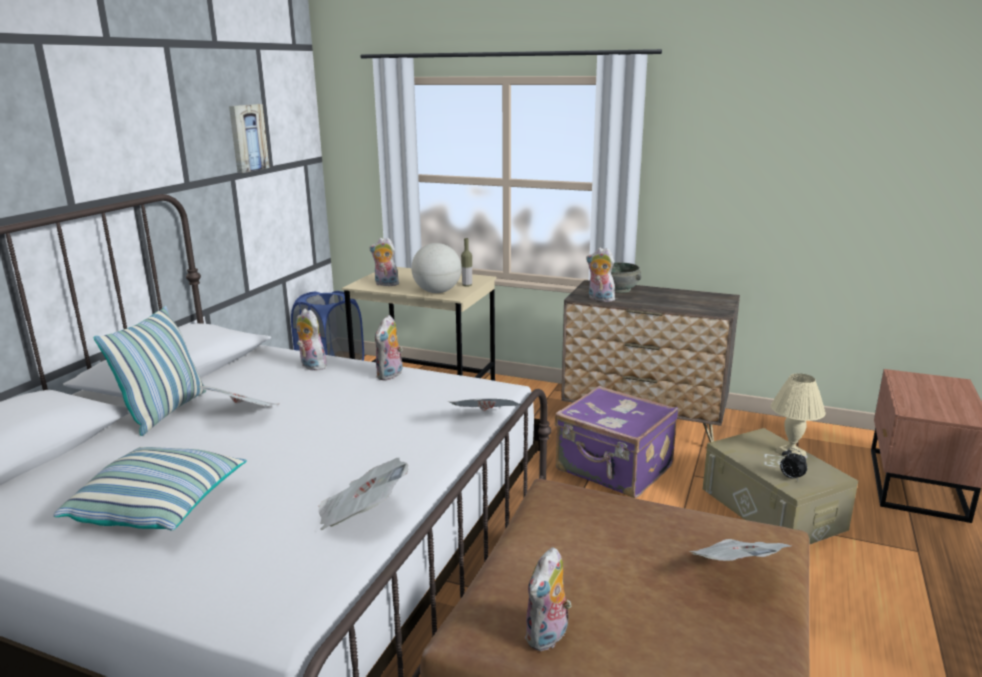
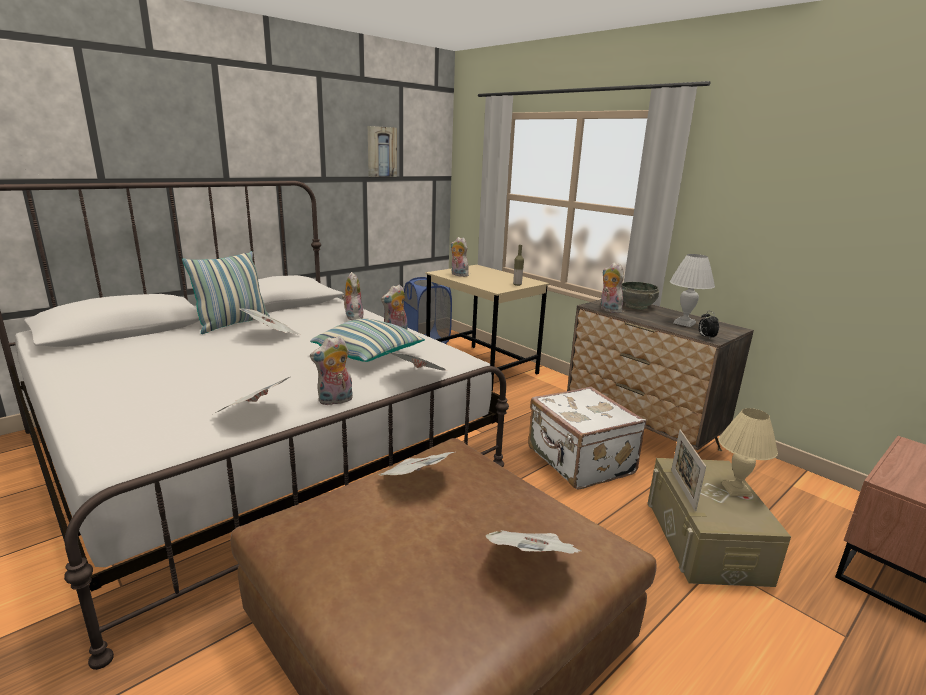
camera: 25 degrees right, 0 degrees up
(160, 507) = (153, 375): pillow -> pillow (368, 355)
(437, 292) = (488, 285): globe -> none
(548, 637) = (317, 553): plush toy -> plush toy (335, 401)
(557, 534) = (415, 481): none -> newspaper
(613, 469) = (579, 462): purple suitcase -> white suitcase
(680, 300) = (684, 323): none -> white table lamp
(753, 466) = (683, 489): none -> picture frame
(790, 477) = (713, 510): alarm clock -> alarm clock (706, 337)

